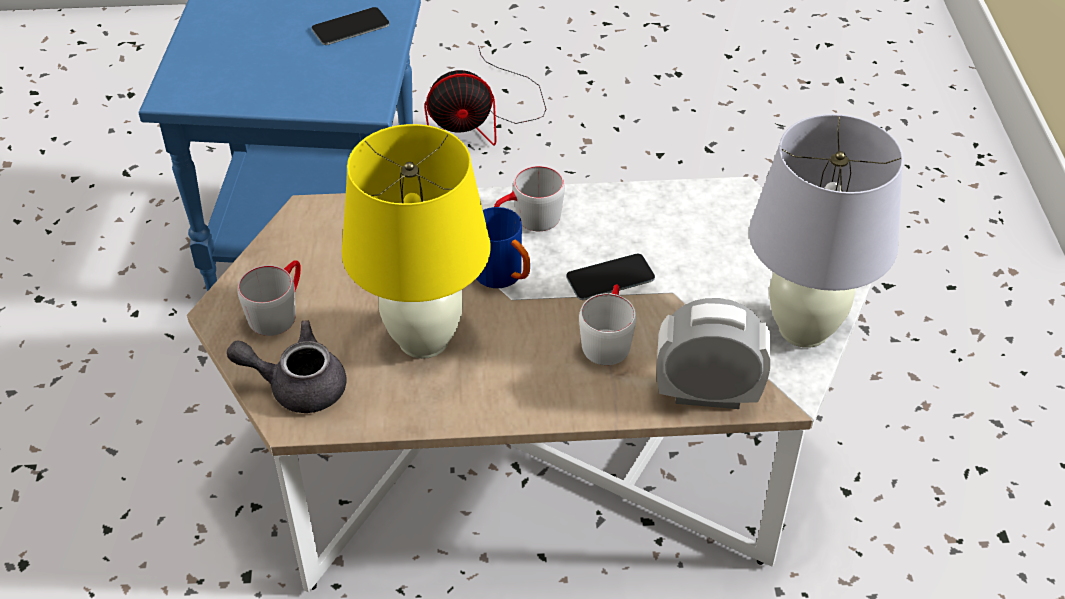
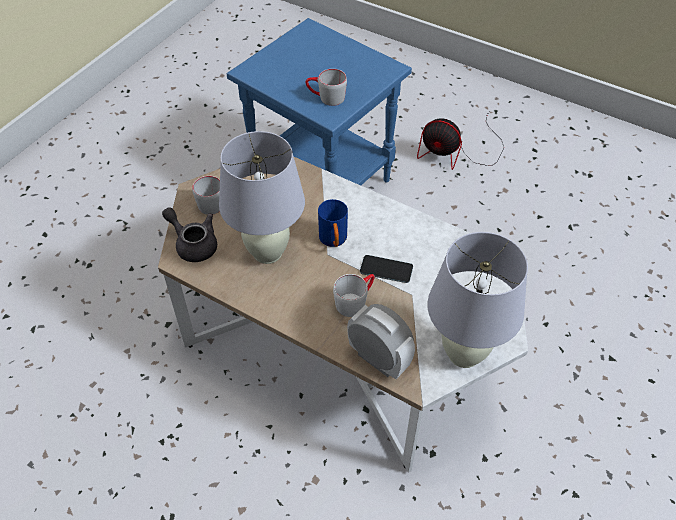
camera: 35 degrees right, 5 degrees up
(350, 27) = (360, 71): phone -> none
(424, 340) = (267, 253): yellow table lamp -> white table lamp
(528, 221) = (372, 217): grey mug -> grey mug (326, 97)

